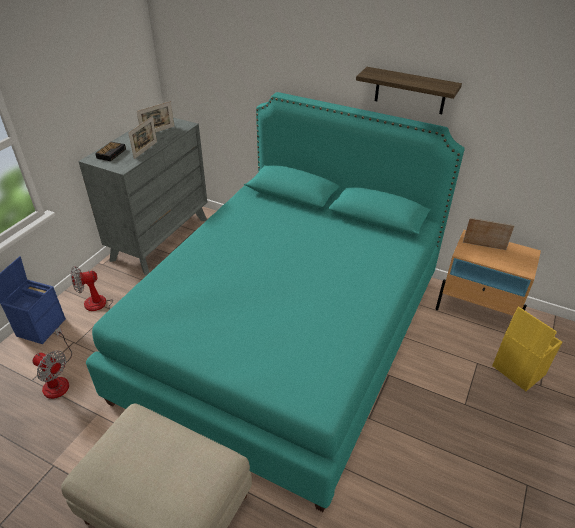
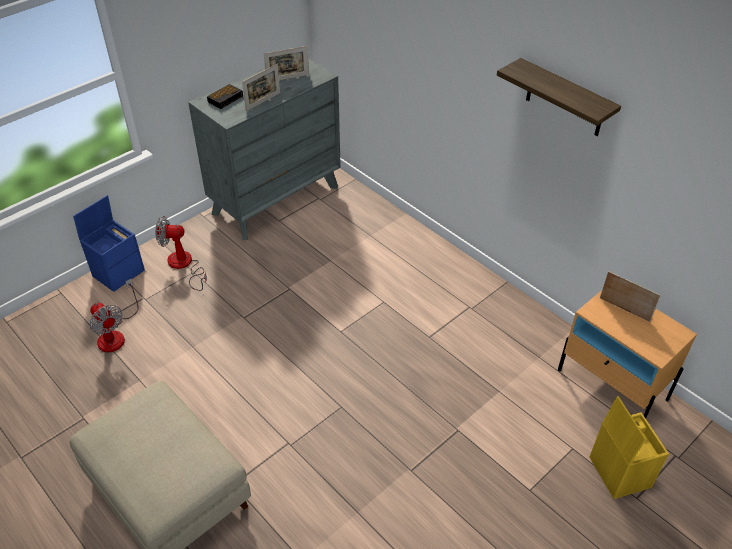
camera: 20 degrees right, 5 degrees up
(287, 334) = (366, 351): turquoise bed -> none

